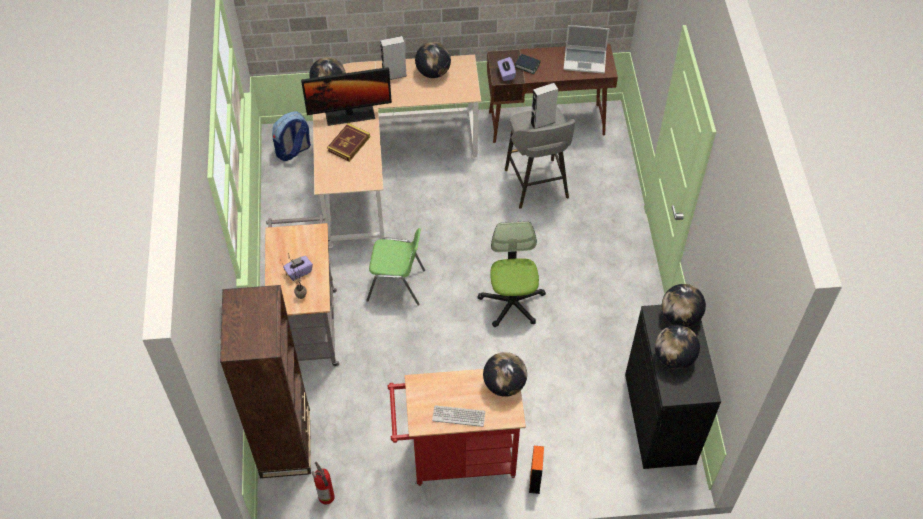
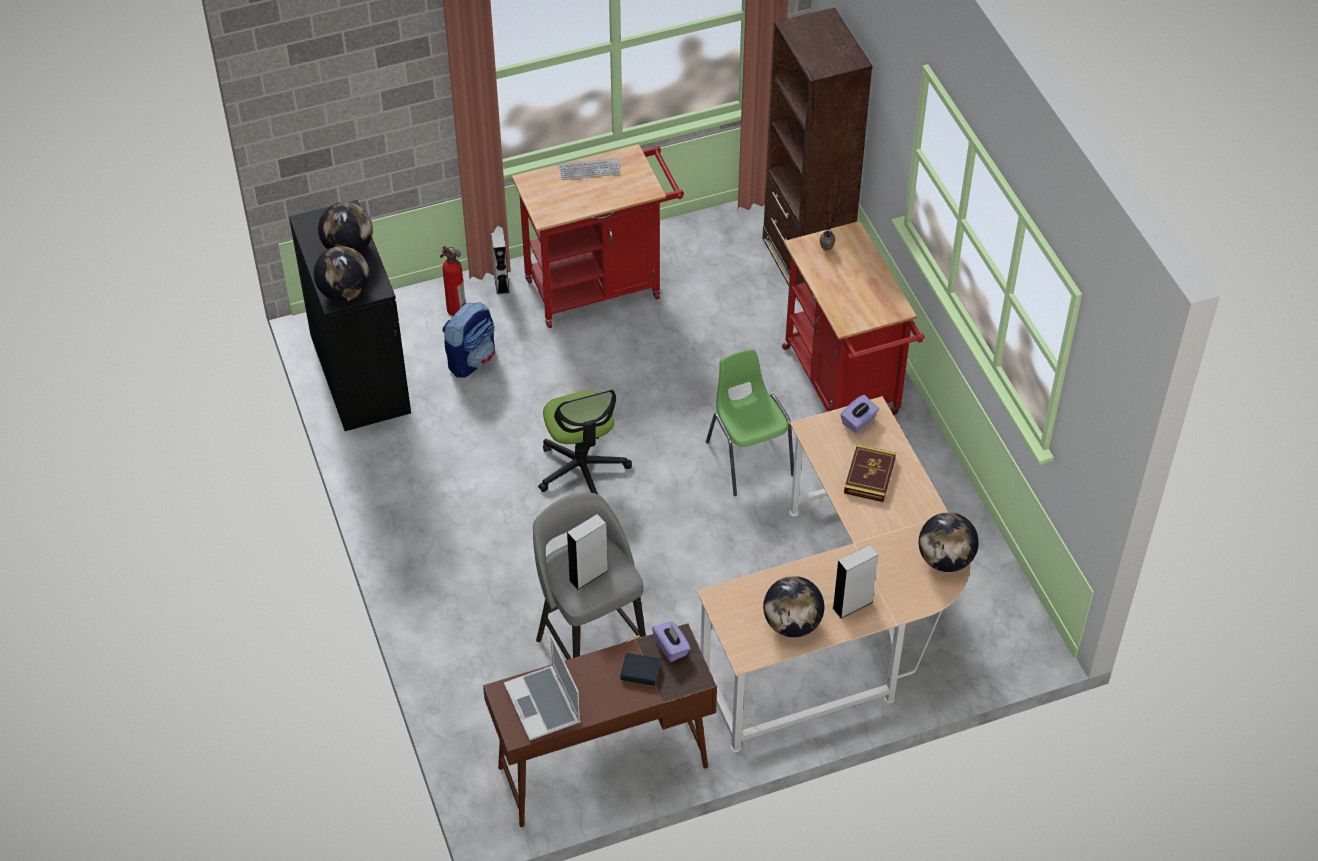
camera: 165 degrees right, 5 degrees down
(293, 151) = (996, 621): backpack -> backpack (471, 359)
(299, 272) = (844, 273): purple tissue box -> purple tissue box (859, 421)
(308, 323) = (844, 387): grey cart -> red cart
(327, 498) = (733, 221): fire extinguisher -> fire extinguisher (455, 308)
(350, 114) = (891, 523): monitor -> none
(396, 285) = (748, 458): green chair -> green chair turned 75 degrees clockwise
(504, 384) = (546, 208): globe -> none
(535, 481) = (501, 282): orange speaker -> grey speaker
(585, 60) = (544, 704): laptop -> laptop turned 105 degrees counterclockwise

